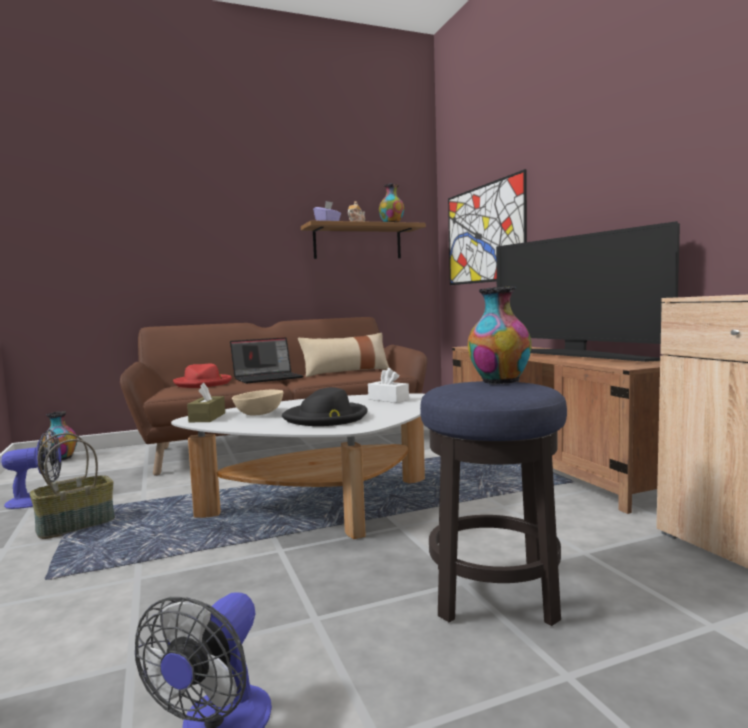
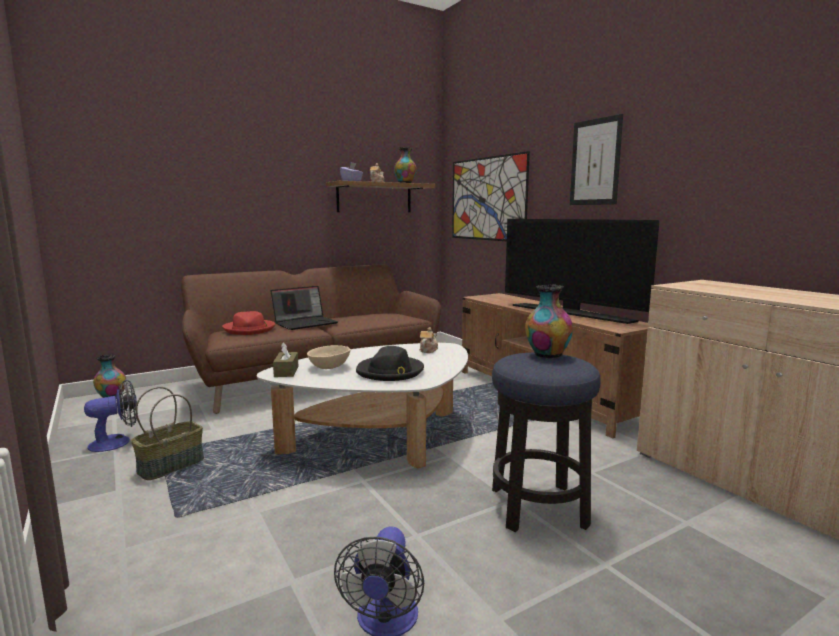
camera: 10 degrees left, 5 degrees up
(346, 372) = (371, 316): beige pillow -> none
(388, 399) = (428, 350): white tissue box -> teapot
(600, 167) = (595, 162): none -> picture

